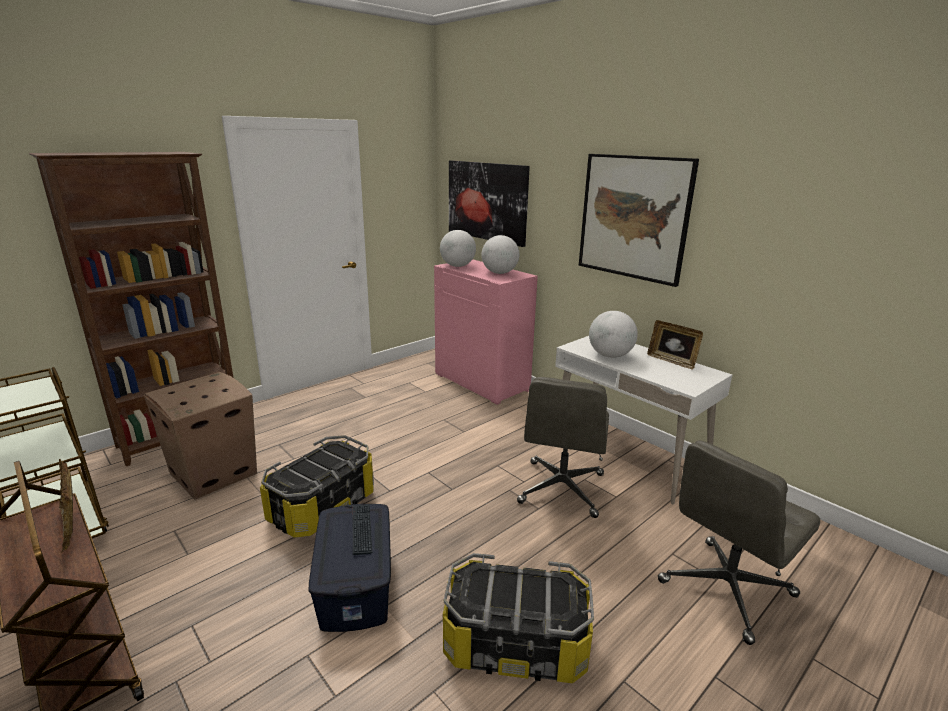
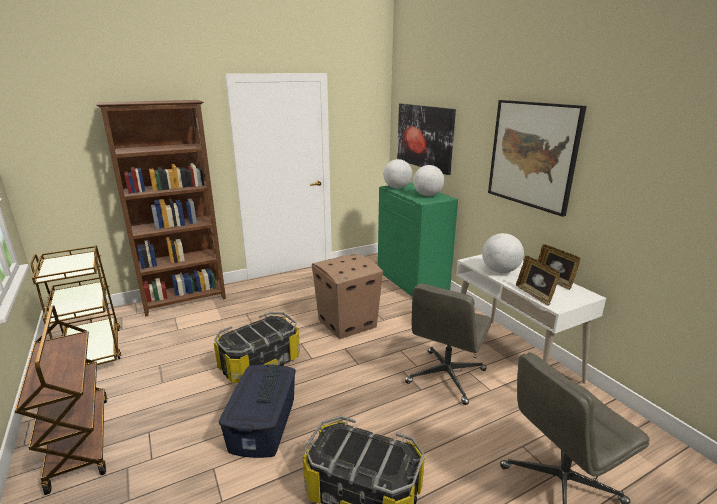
camera: 15 degrees right, 0 degrees up
(72, 527) = (77, 352): picture frame -> picture frame (535, 295)
(212, 474) = (196, 329): cardboard box -> cardboard box (346, 323)
(482, 382) = (412, 282): pink cabinet -> green cabinet

